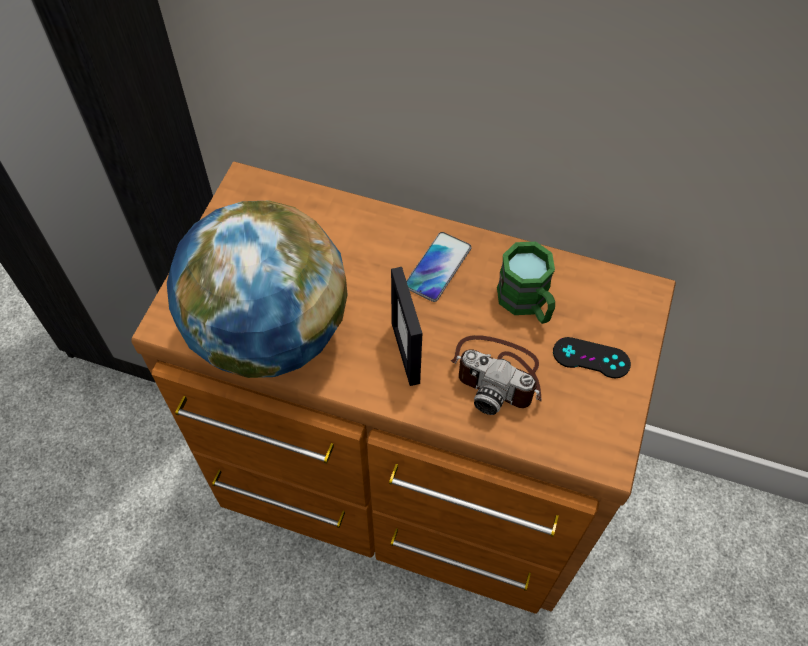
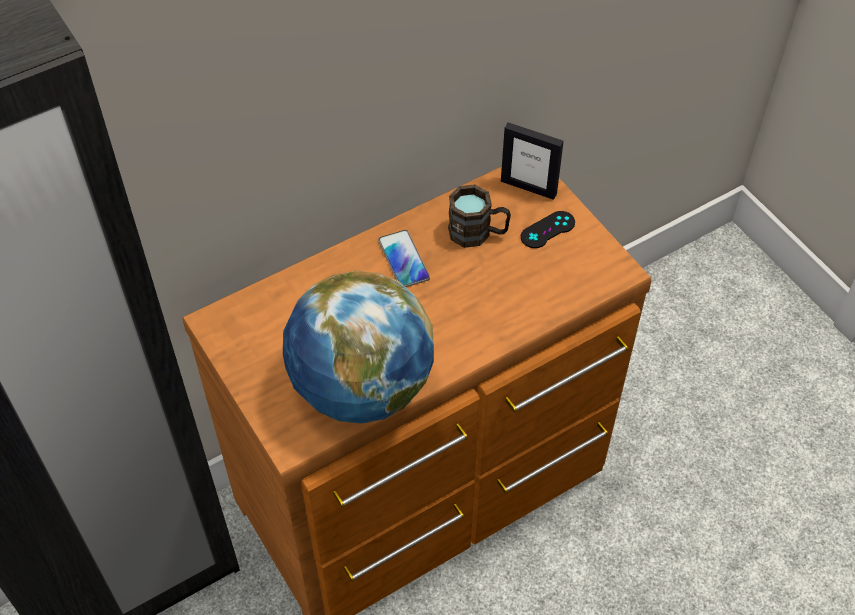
camera: 50 degrees left, 5 degrees down
(406, 353) = (452, 320): picture frame -> picture frame (528, 187)
(498, 375) = (515, 284): camera -> none
(527, 303) = (478, 233): green mug -> brown mug

